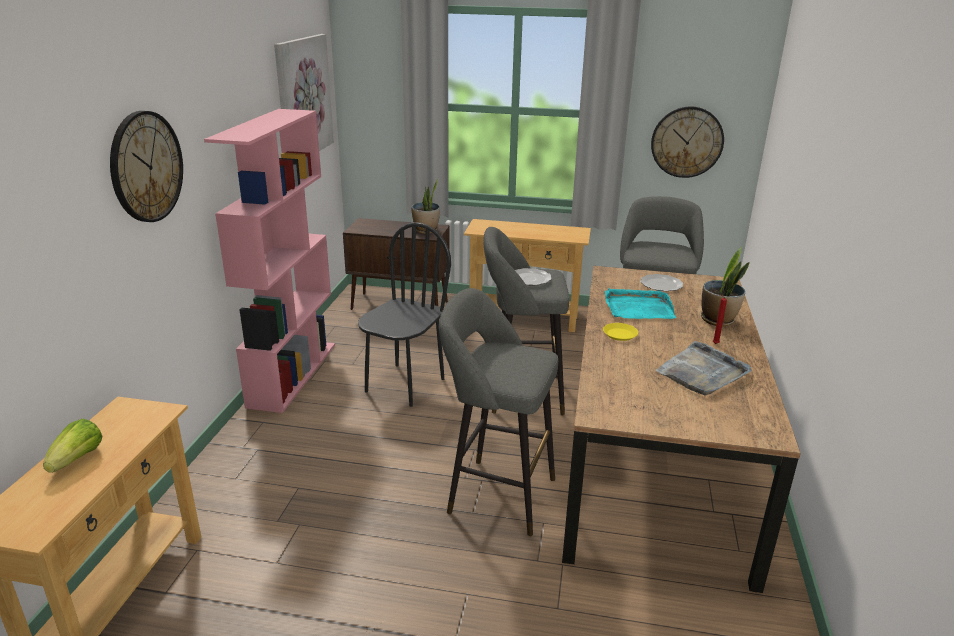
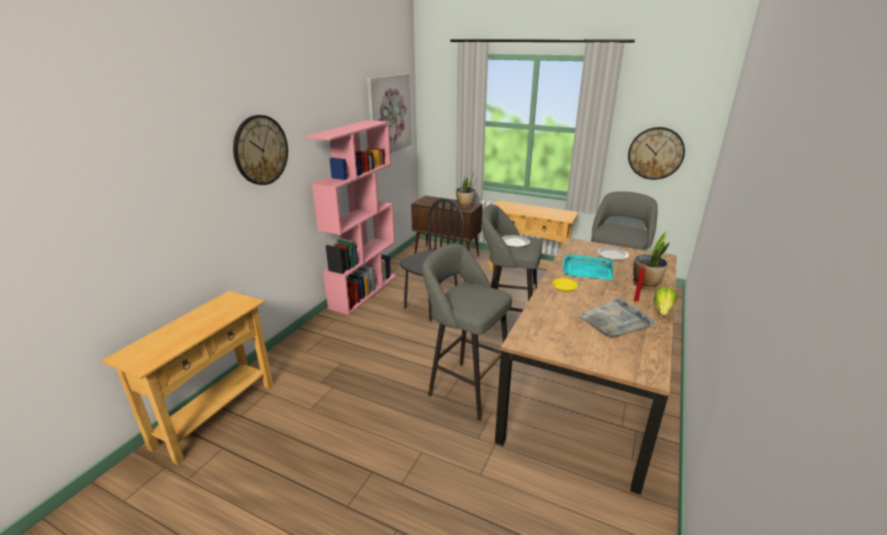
camera: 15 degrees right, 0 degrees up
(78, 459) = (188, 325): lettuce -> lettuce (662, 310)

